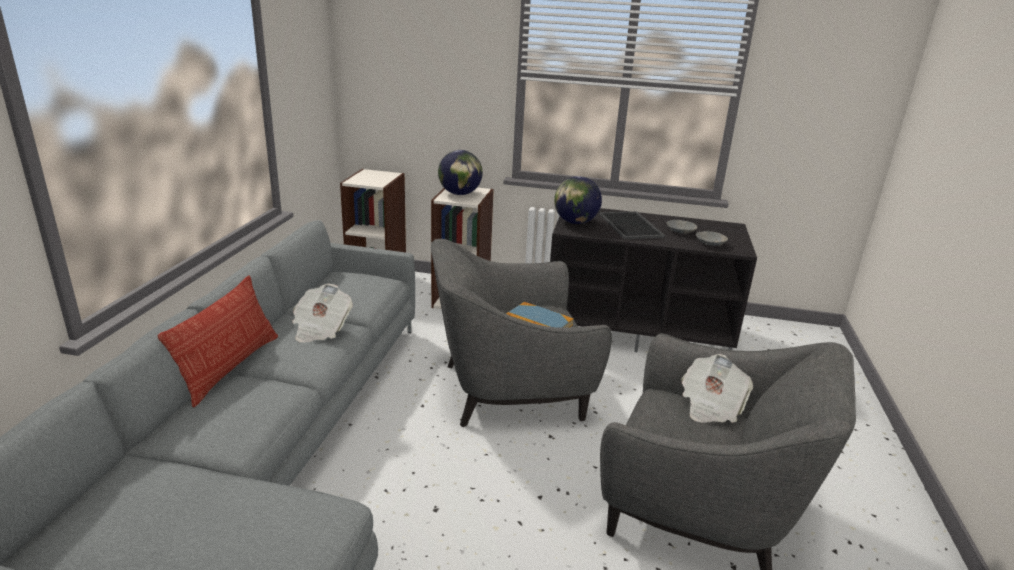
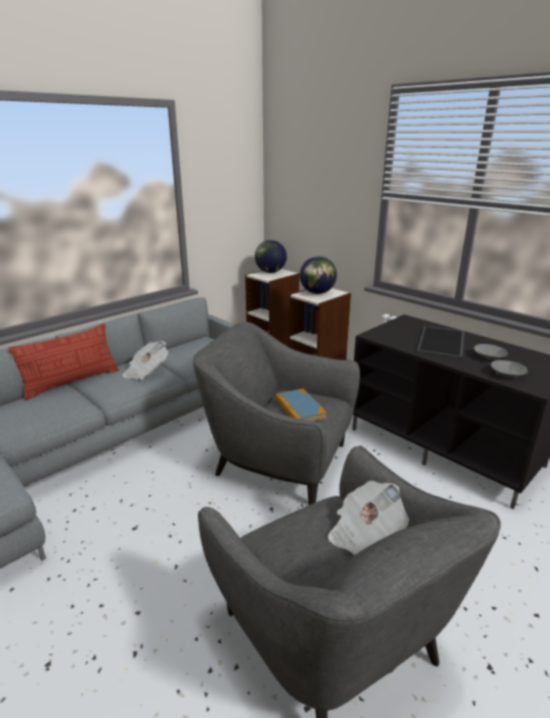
camera: 35 degrees right, 0 degrees up
(575, 222) = (390, 330): globe -> globe (270, 272)

